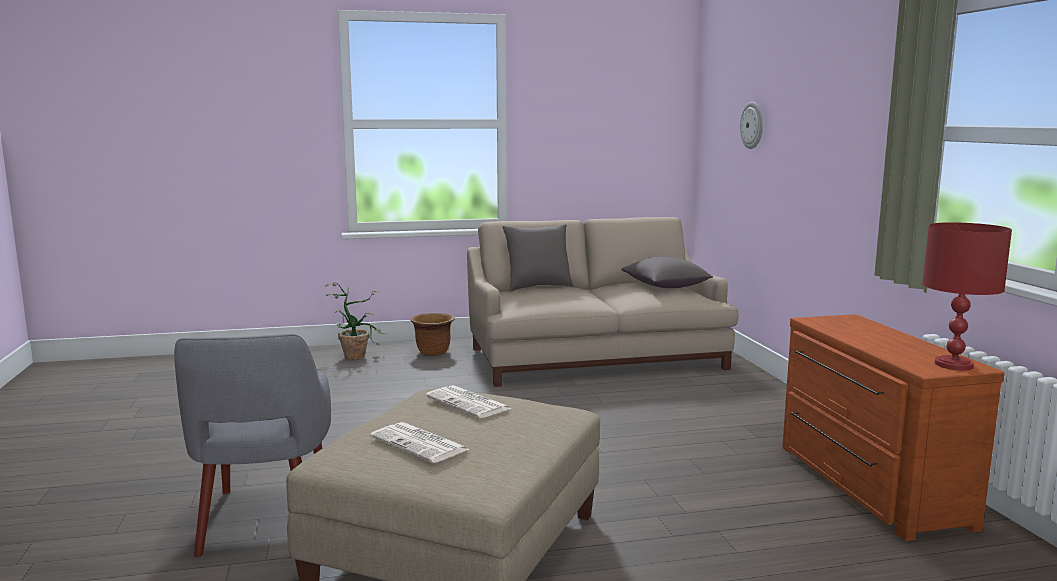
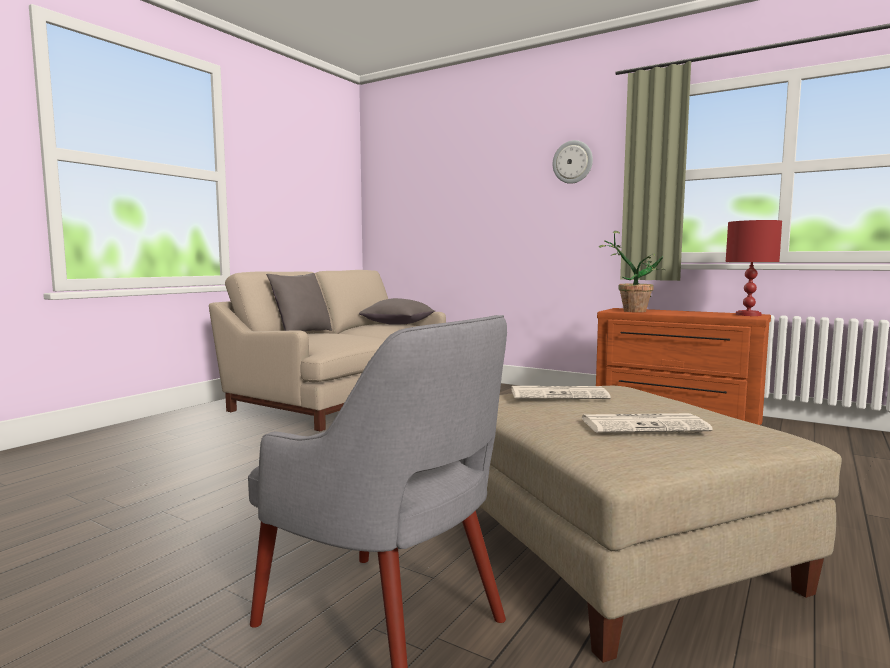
camera: 45 degrees left, 5 degrees down
(357, 355) = (97, 443): potted plant -> potted plant (629, 310)
(433, 352) = (190, 422): brown planter -> none
(752, 125) = (443, 191): wall clock -> wall clock (572, 162)

